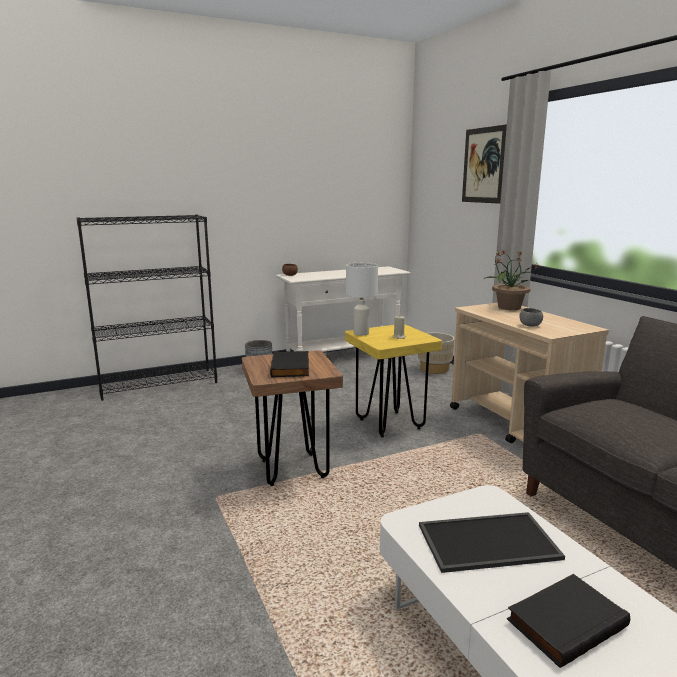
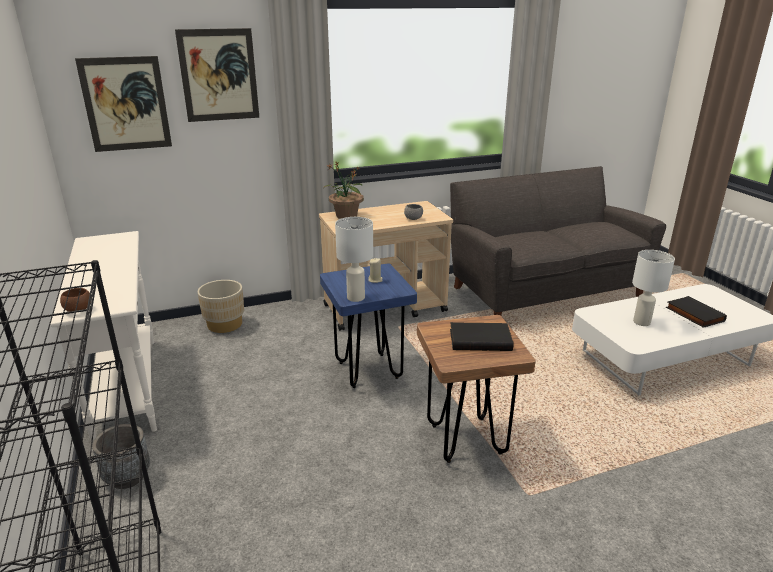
camera: 85 degrees left, 10 degrees up
(389, 424) = (368, 370): yellow stool -> blue stool
(438, 185) = (126, 104): none -> picture
(487, 543) = (642, 322): tray -> white table lamp

